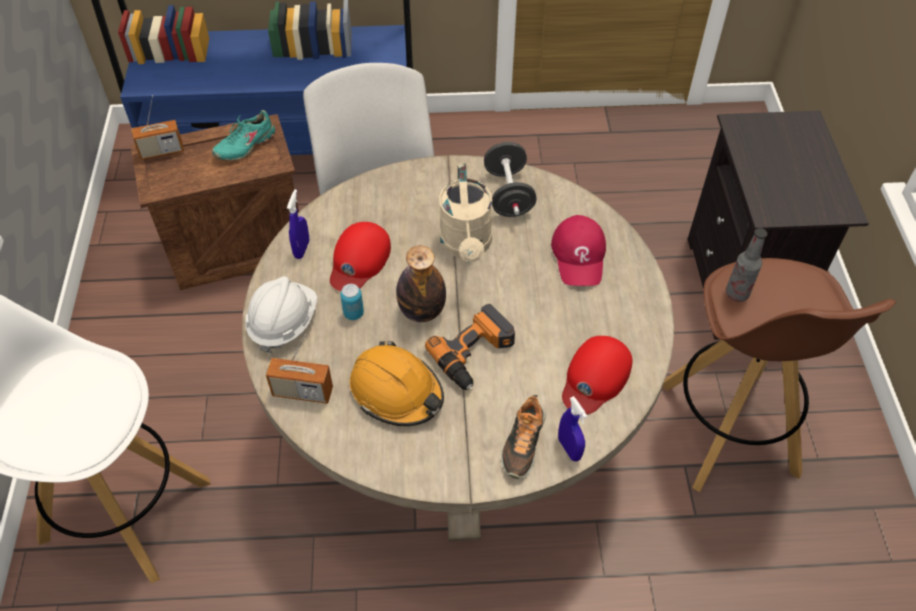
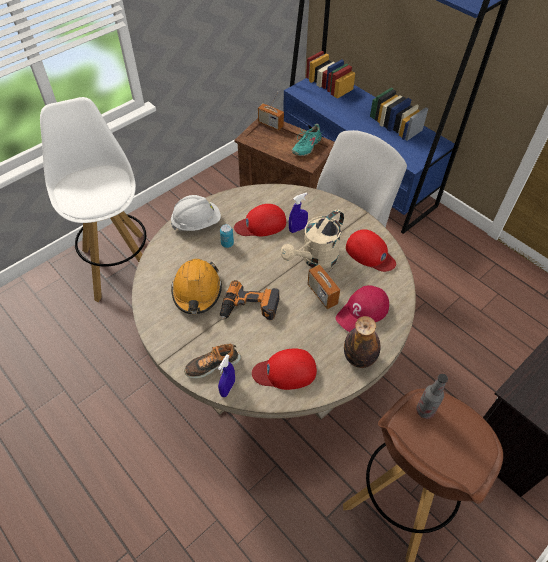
camera: 50 degrees right, 0 degrees up
(245, 145) = (306, 146): turquoise shoe -> turquoise shoe turned 60 degrees counterclockwise
(302, 249) = (245, 200): blue spray bottle -> blue spray bottle (297, 229)
(302, 392) = (165, 256): radio -> radio (322, 294)
(422, 311) = (255, 268): bottle -> bottle (359, 358)
(508, 194) = (370, 253): black dumbbell -> red cap

